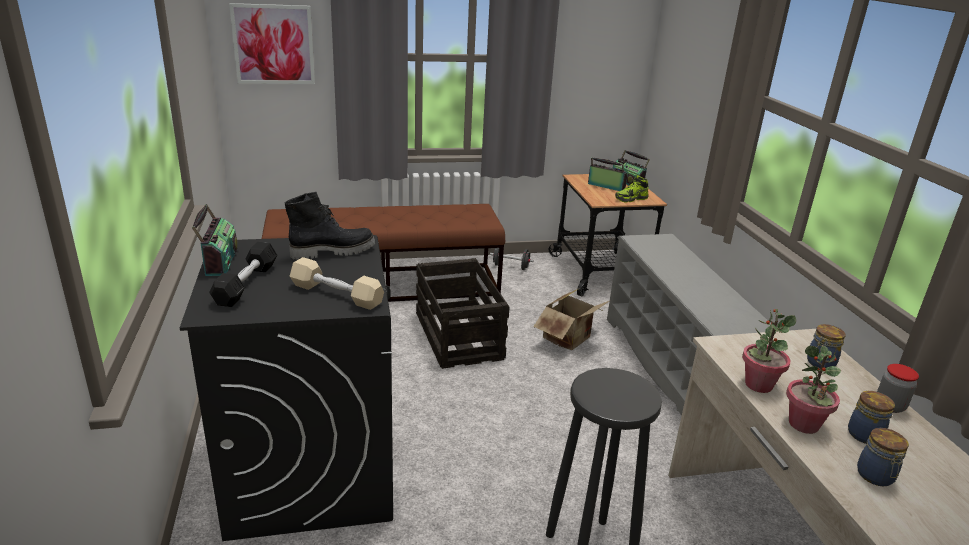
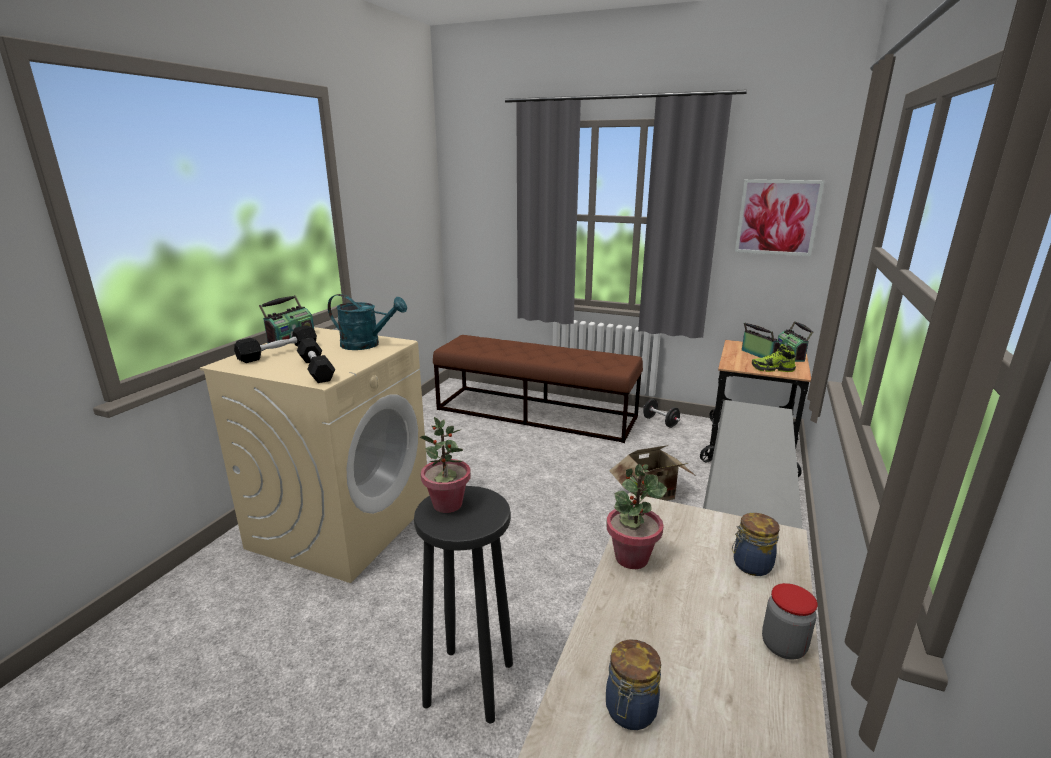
camera: 35 degrees right, 5 degrees down
(273, 44) = (480, 205): picture -> picture (777, 217)
(310, 469) = (342, 524): black washing machine -> beige washing machine
(333, 251) = (367, 345): black boot -> turquoise watering can
(336, 294) = (316, 369): beige dumbbell -> black dumbbell
(457, 335) = (552, 464): crate -> none
(804, 424) = (624, 616): potted plant -> potted plant (447, 504)
(864, 434) = (691, 660): jar -> none

